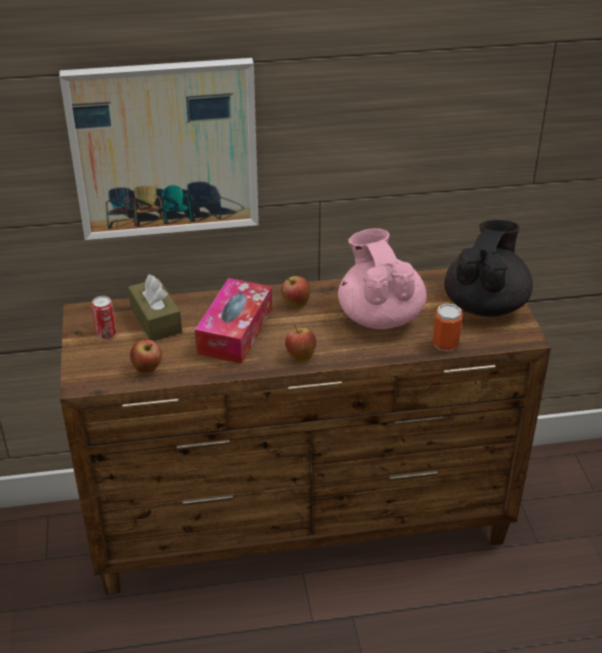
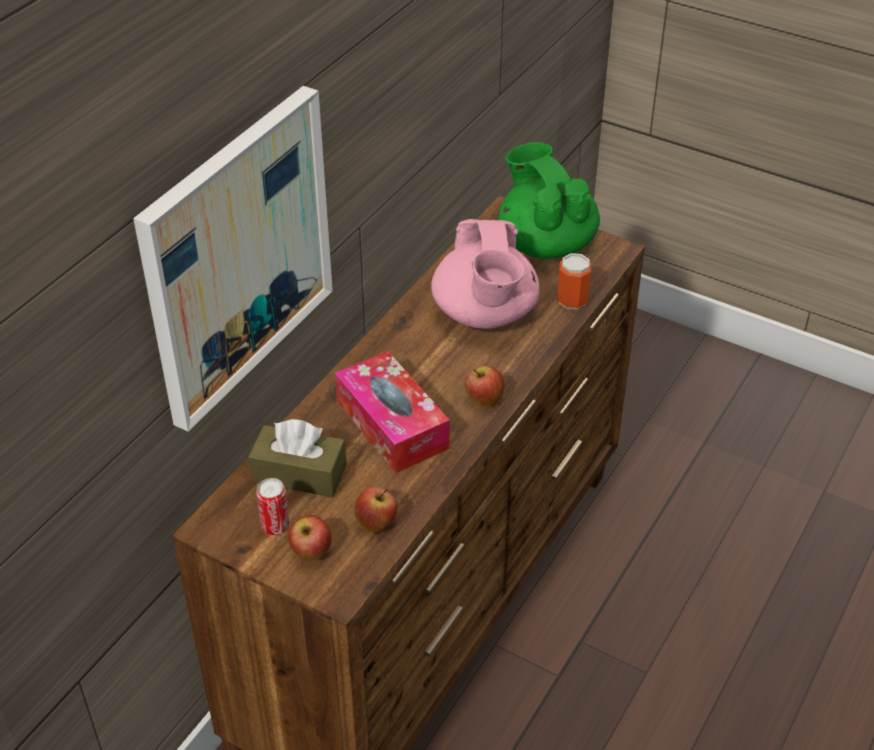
camera: 50 degrees left, 5 degrees up
(295, 303) = (398, 357): apple -> apple (311, 553)
(379, 316) = (485, 315): pink teapot -> pink teapot turned 120 degrees counterclockwise
(485, 304) = (545, 243): black teapot -> green teapot

